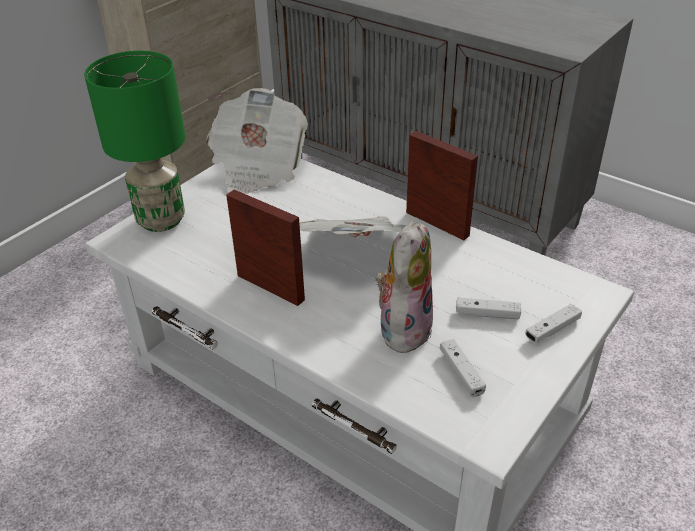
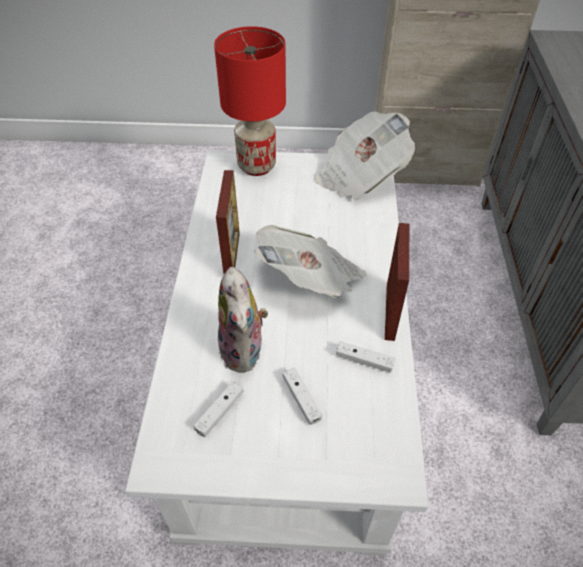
camera: 55 degrees right, 10 degrees up
(161, 219) = (257, 166): green table lamp -> red table lamp
(403, 327) = (245, 351): plush toy -> plush toy turned 90 degrees clockwise
(552, 329) = (317, 456): white game controller -> white game controller (364, 361)

